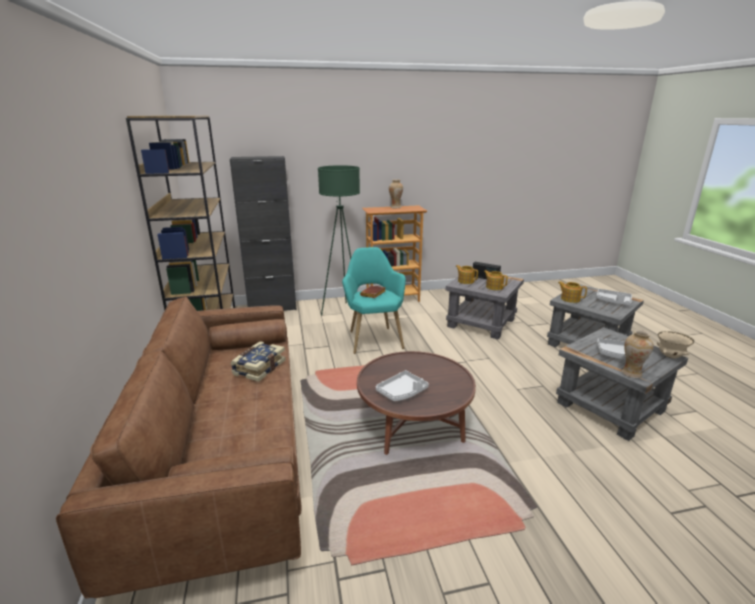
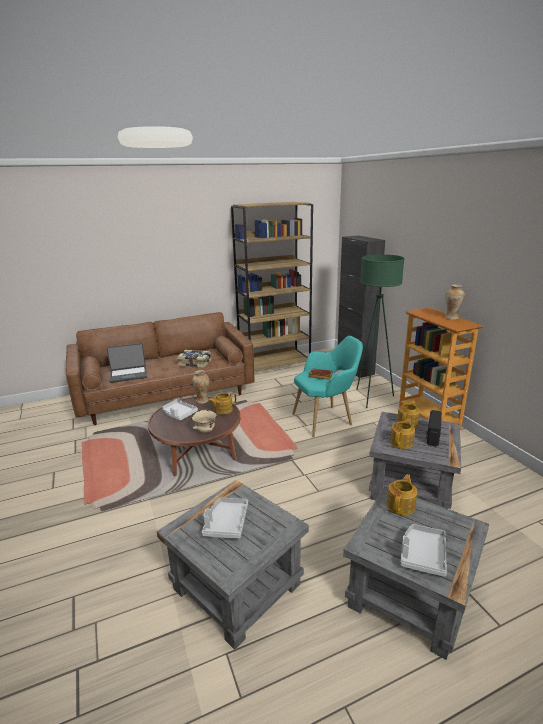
camera: 80 degrees right, 0 degrees up
(256, 434) = (128, 375): none -> laptop
(403, 360) = (223, 410): none -> teapot
(631, 373) = (184, 524): vase -> vase (202, 400)
(670, 356) = (229, 574): beige bowl -> beige bowl (205, 431)

